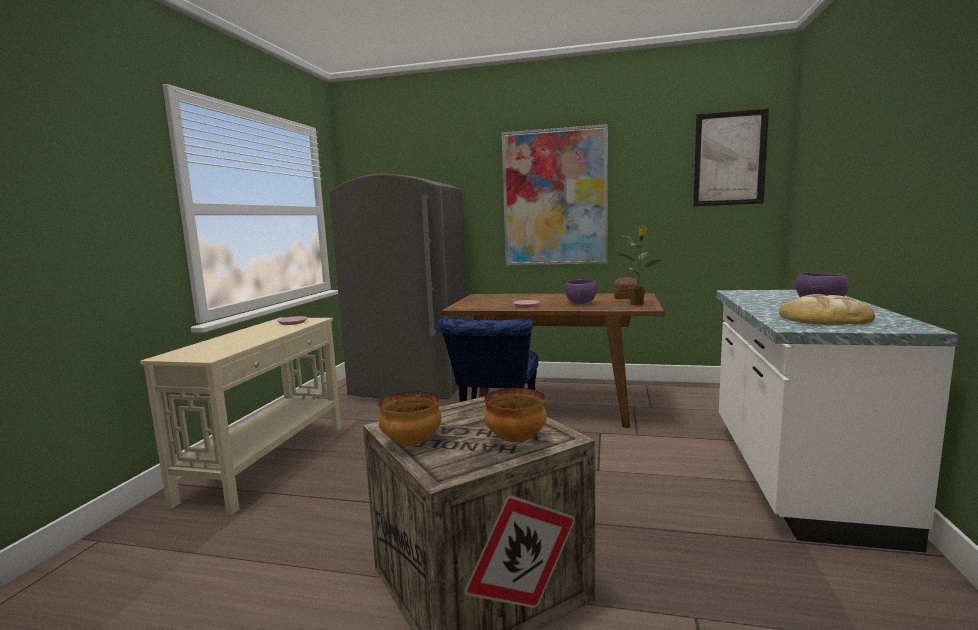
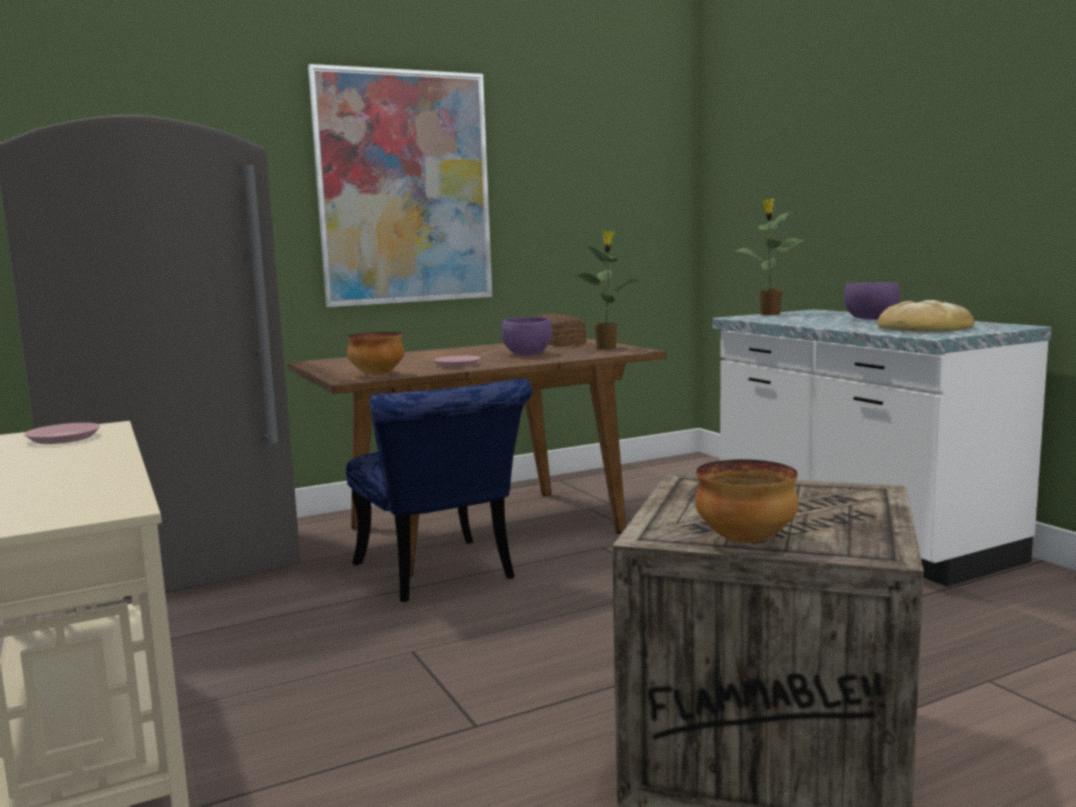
camera: 40 degrees left, 0 degrees up
(516, 440) = (841, 505): bowl -> bowl (378, 375)
(729, 159) = (635, 144): picture -> none
(767, 291) = (769, 314): none -> potted plant

